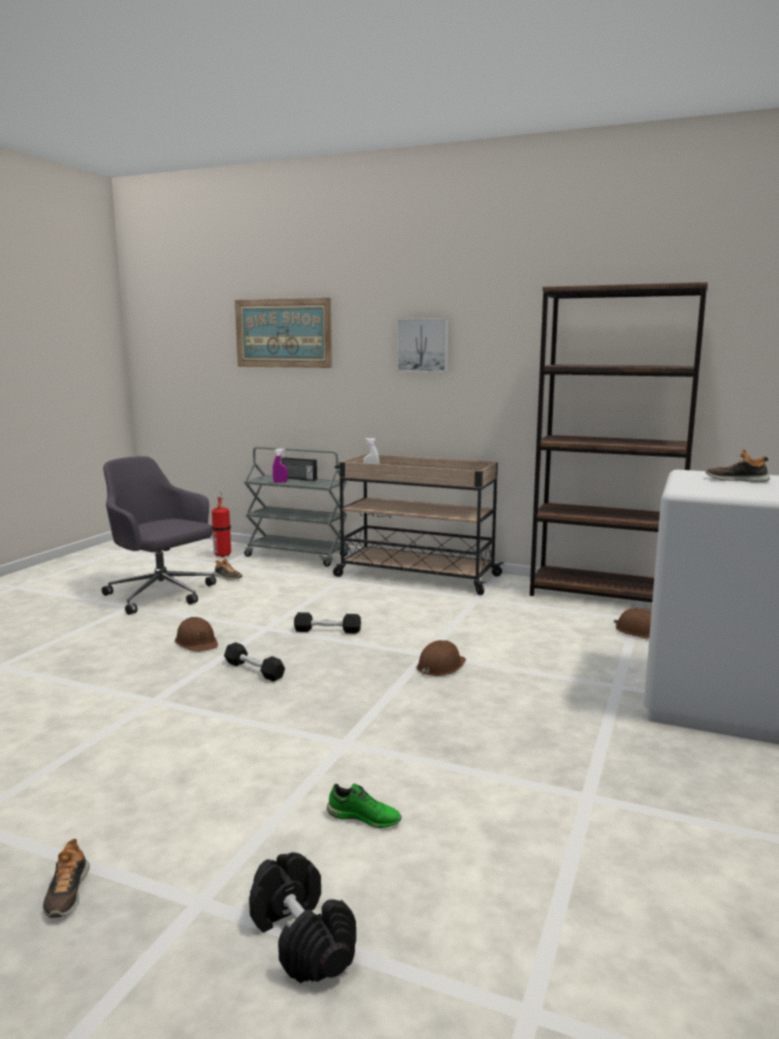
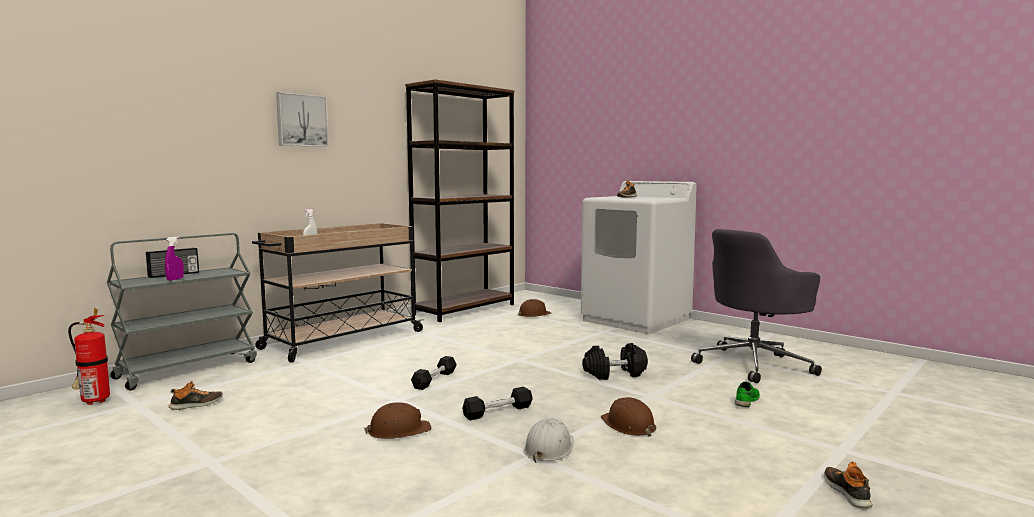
camera: 70 degrees left, 5 degrees down
(66, 893) = (848, 492): shoe -> shoe turned 105 degrees counterclockwise
(162, 595) = (197, 442): grey office chair -> grey office chair (754, 364)
(170, 705) = (549, 448): none -> white hard hat
(283, 333) = (123, 94): picture -> none
(301, 938) = (865, 427): black dumbbell -> black dumbbell (614, 374)
(440, 666) = (544, 359): brown hard hat -> brown hard hat (628, 425)

